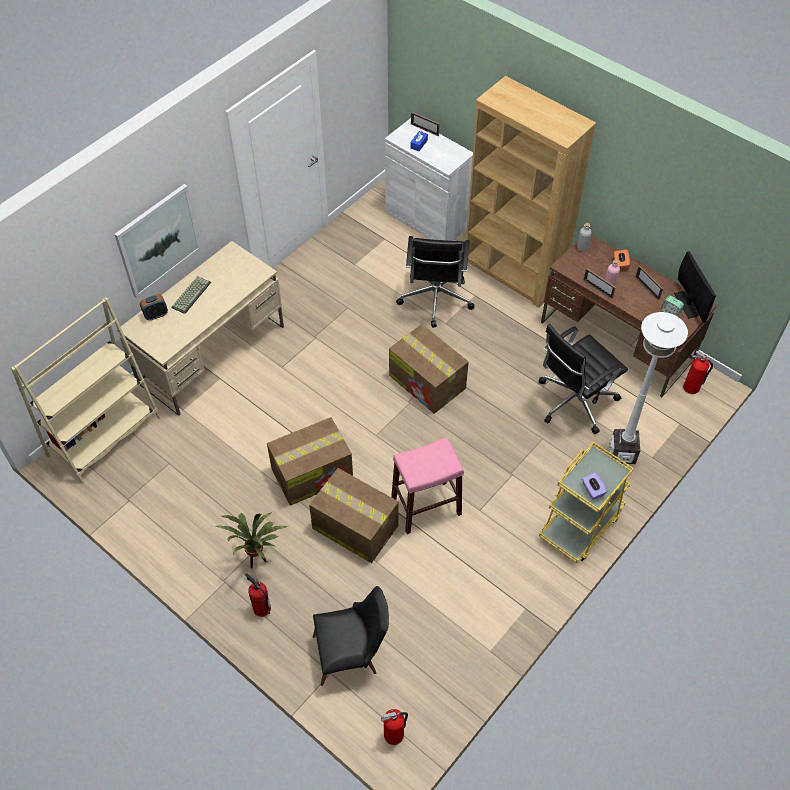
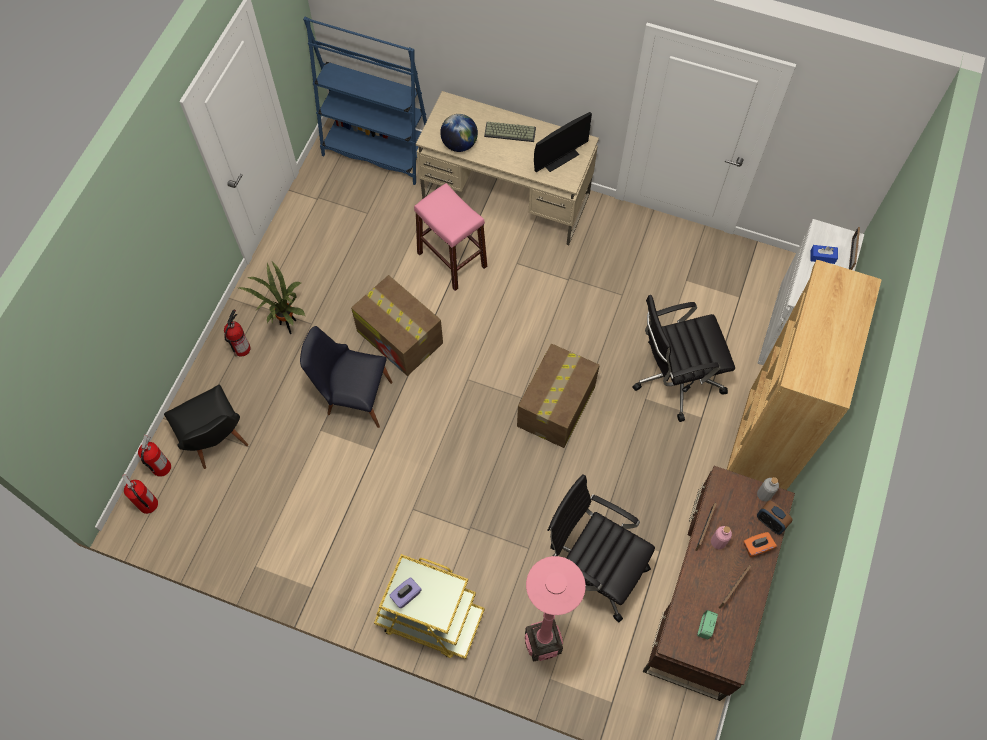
camera: 70 degrees right, 10 degrees up
(104, 436) = (377, 151): beige bookcase -> blue bookcase
(156, 315) = (472, 114): alarm clock -> alarm clock (770, 522)
(158, 240) = (517, 63): picture -> none
(182, 333) = (459, 144): none -> globe
(354, 526) = (353, 396): cardboard box -> black chair
(426, 507) = (398, 455): pink stool -> pink stool (452, 259)
(623, 453) = (543, 643): white floor lamp -> pink floor lamp
(688, 304) = (729, 646): monitor -> monitor (559, 157)
(691, 388) = (672, 706): fire extinguisher -> fire extinguisher (161, 468)

